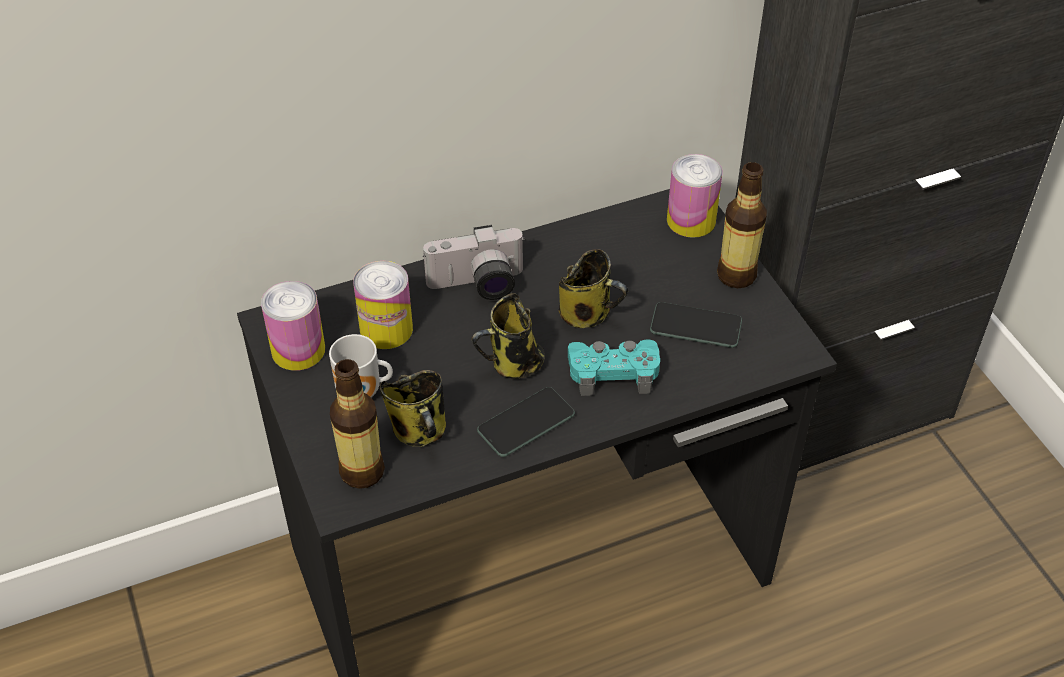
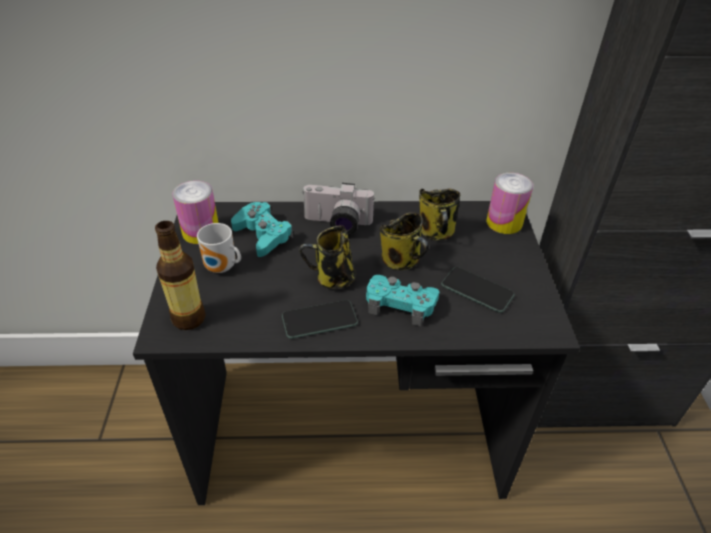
camera: 20 degrees right, 5 degrees down
(386, 329) = (263, 235): can -> turquoise game controller
(420, 431) = (244, 304): mug -> mug (437, 233)
(736, 275) = (522, 265): bottle -> none

